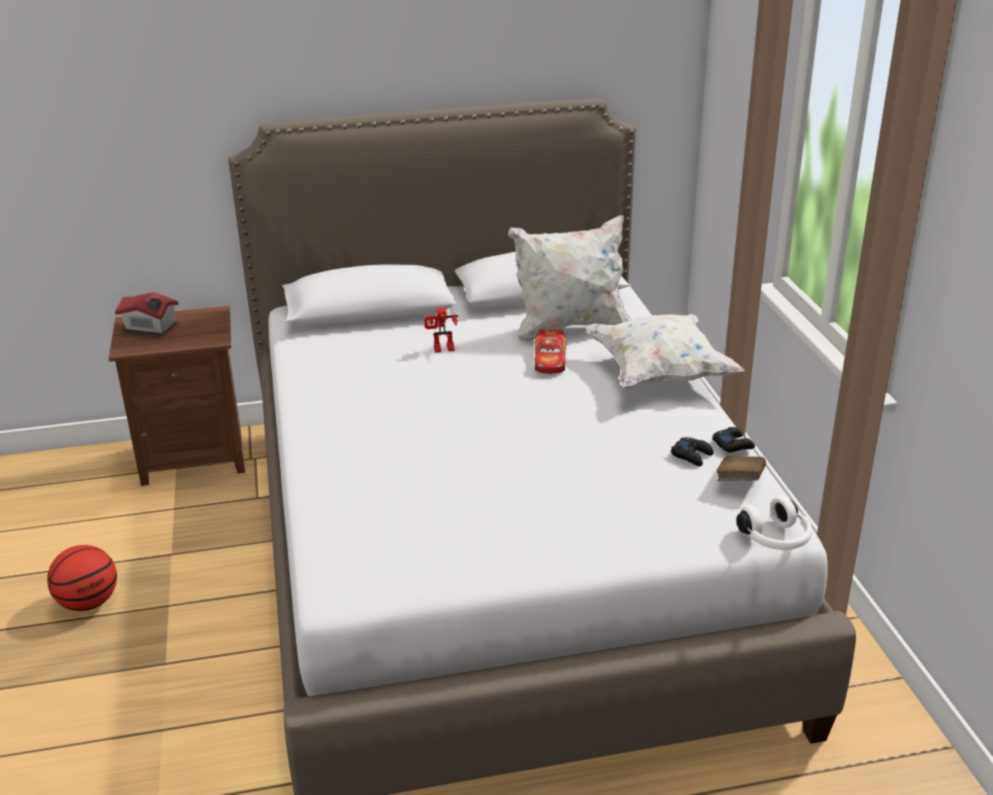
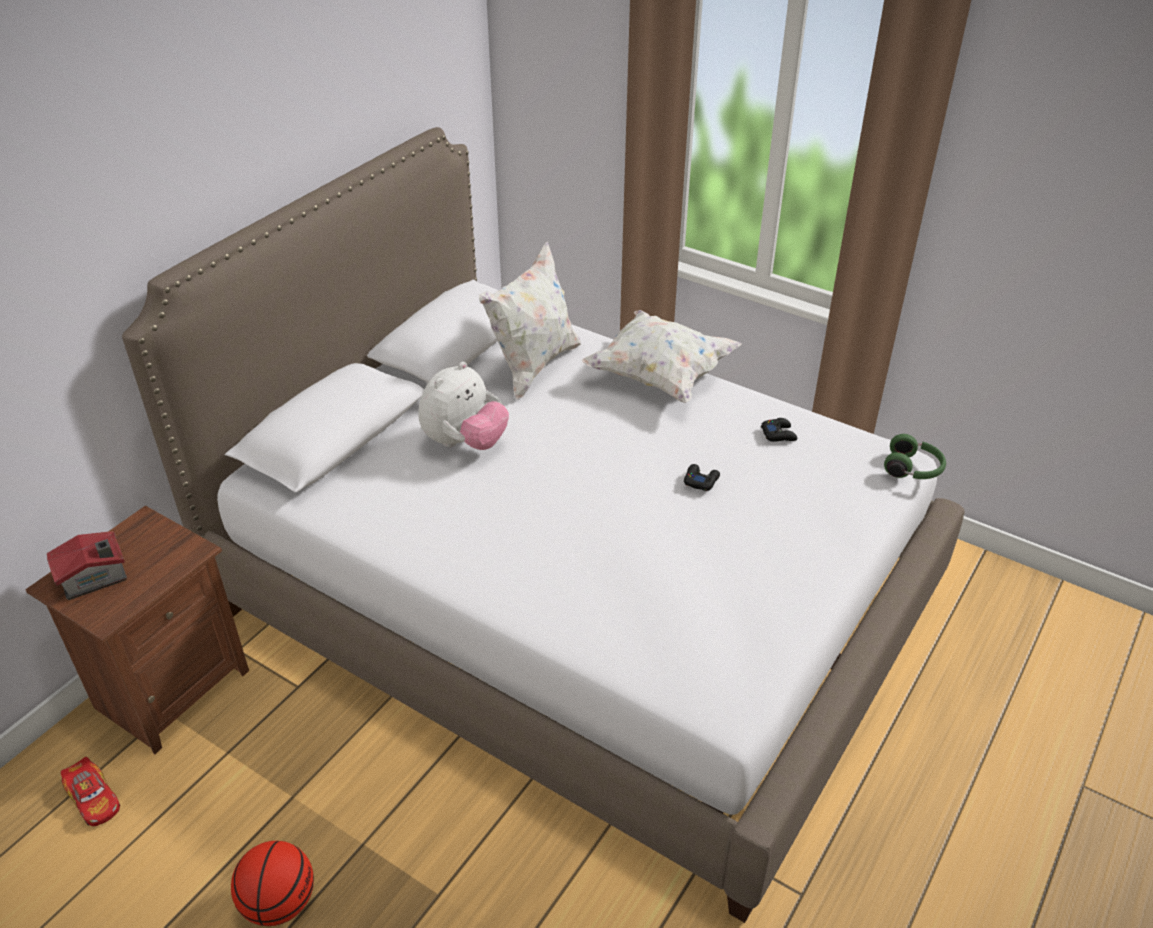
camera: 45 degrees left, 10 degrees up
(442, 350) = (465, 443): toy robot -> plush toy
(550, 361) = (565, 406): toy car -> toy car (94, 799)
(733, 444) = (788, 409): black game controller -> black game controller (700, 480)
(739, 481) = (834, 437): brown book -> none
(775, 539) = (913, 469): white headphones -> green headphones

